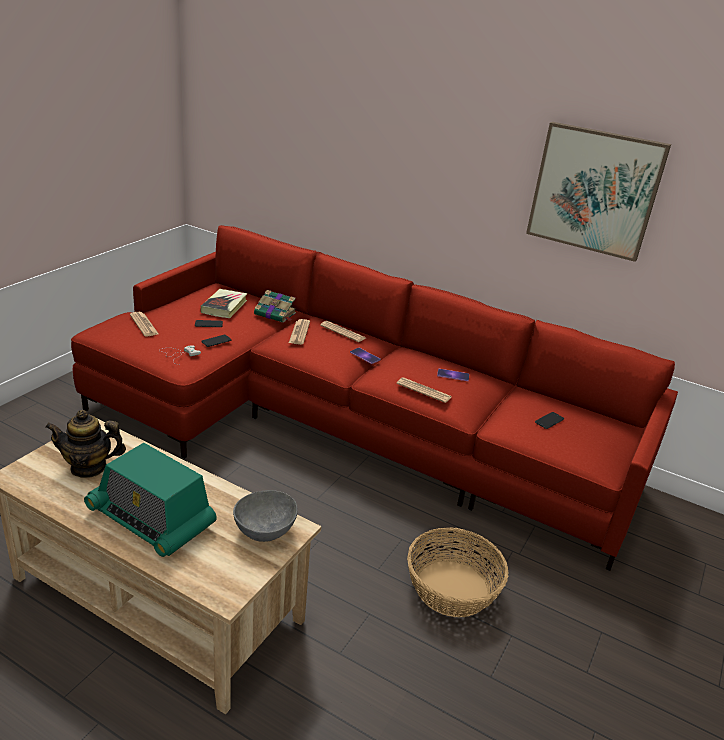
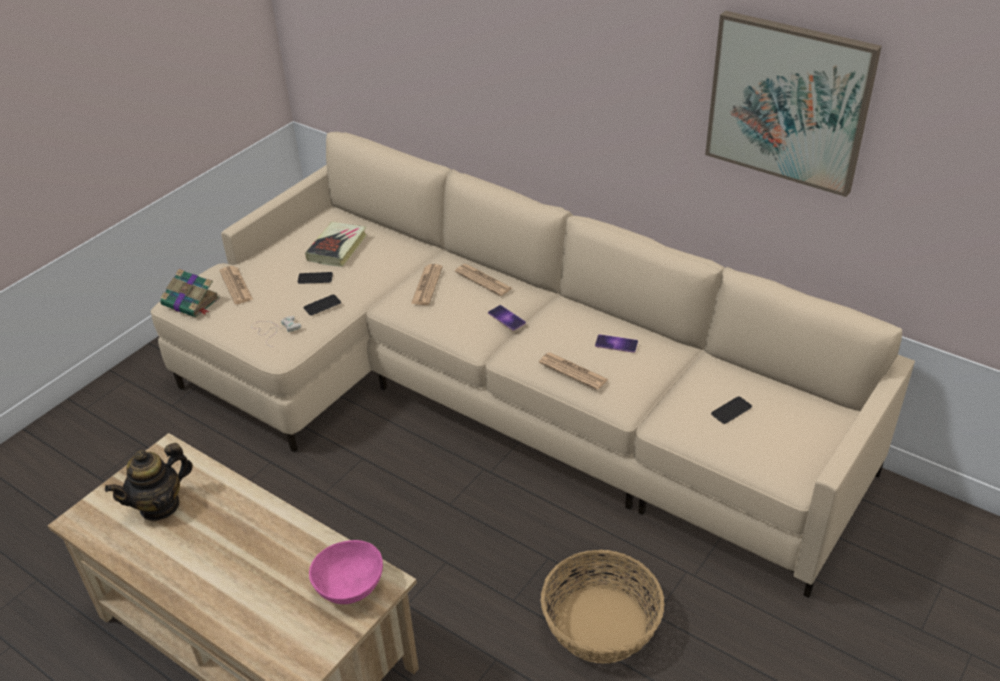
camera: 10 degrees right, 10 degrees up
(89, 467) = (160, 506): teapot -> teapot turned 45 degrees counterclockwise
(151, 519) = (225, 574): radio -> none
(266, 532) = (351, 588): grey bowl -> pink bowl
(276, 314) = (401, 255): book -> book (192, 302)
(345, 426) = (496, 396): red sofa -> beige sofa

